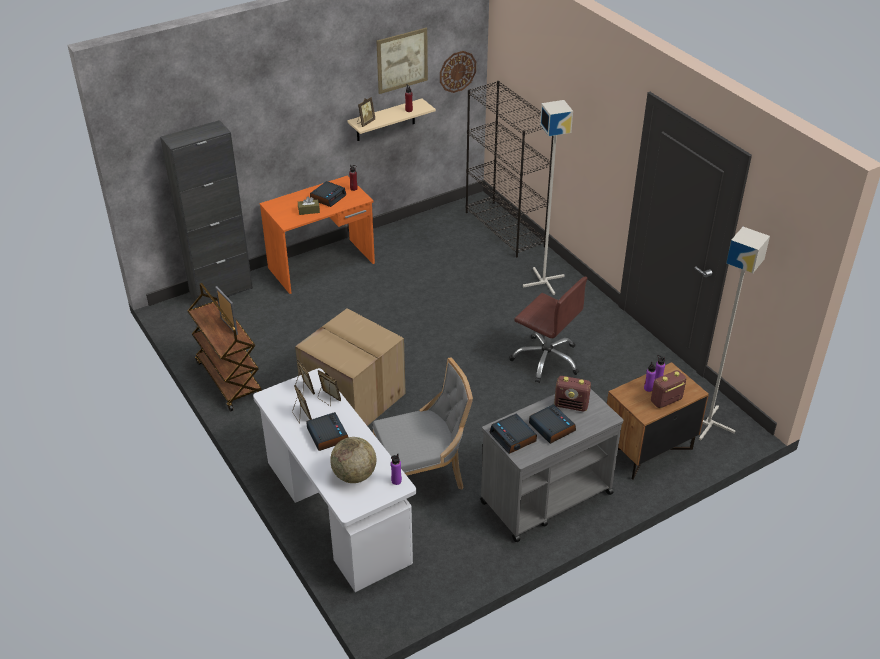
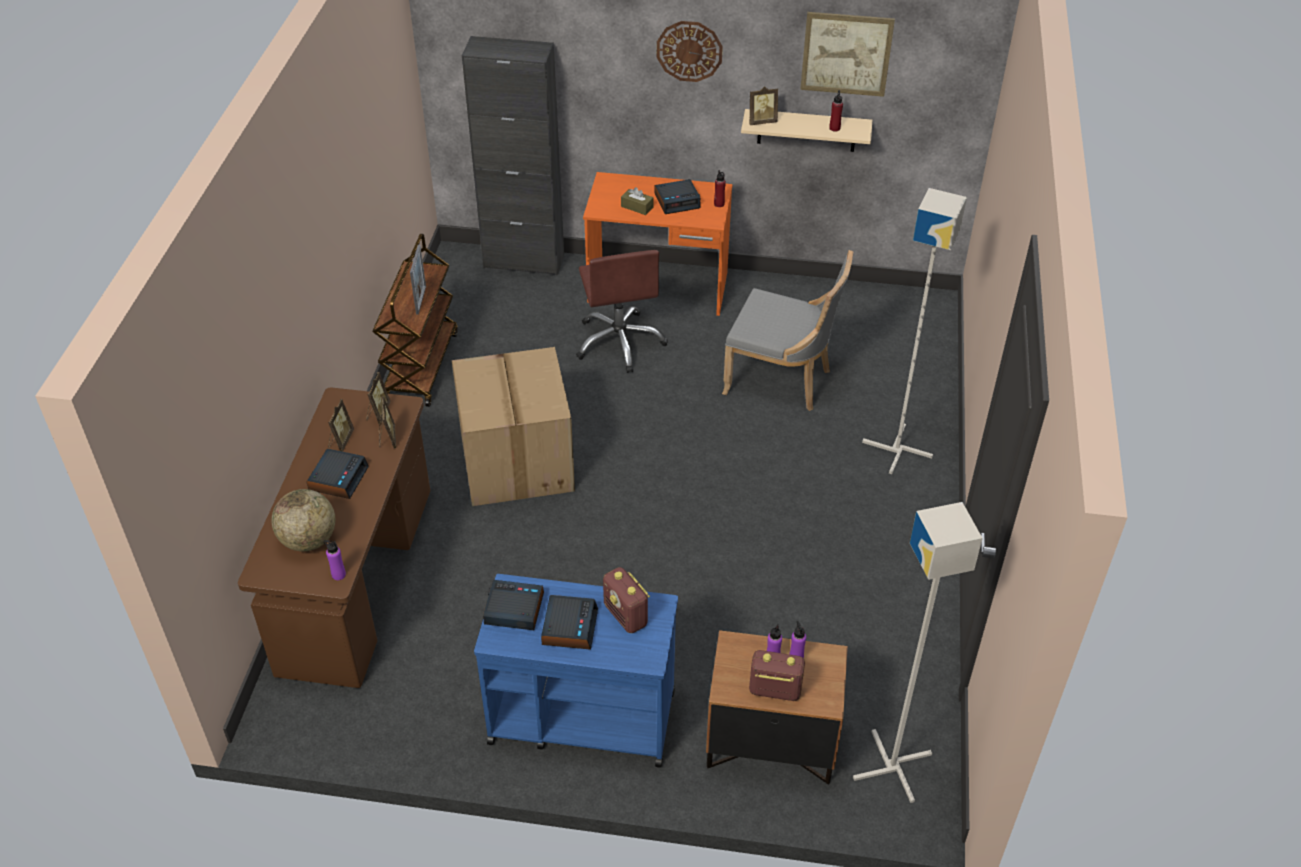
camera: 40 degrees right, 5 degrees up
(337, 512) = (356, 579): white desk -> brown desk
(423, 478) = (480, 601): grey chair -> grey chair (782, 380)
(457, 71) = (940, 101): wall clock -> wall clock (689, 51)
(505, 229) = (928, 355): black bookcase -> none
(513, 437) = (513, 609): alarm clock -> alarm clock turned 90 degrees clockwise
(545, 498) = (581, 716): grey cart -> blue cart
(546, 359) = (782, 550): brown office chair -> brown office chair (620, 342)

